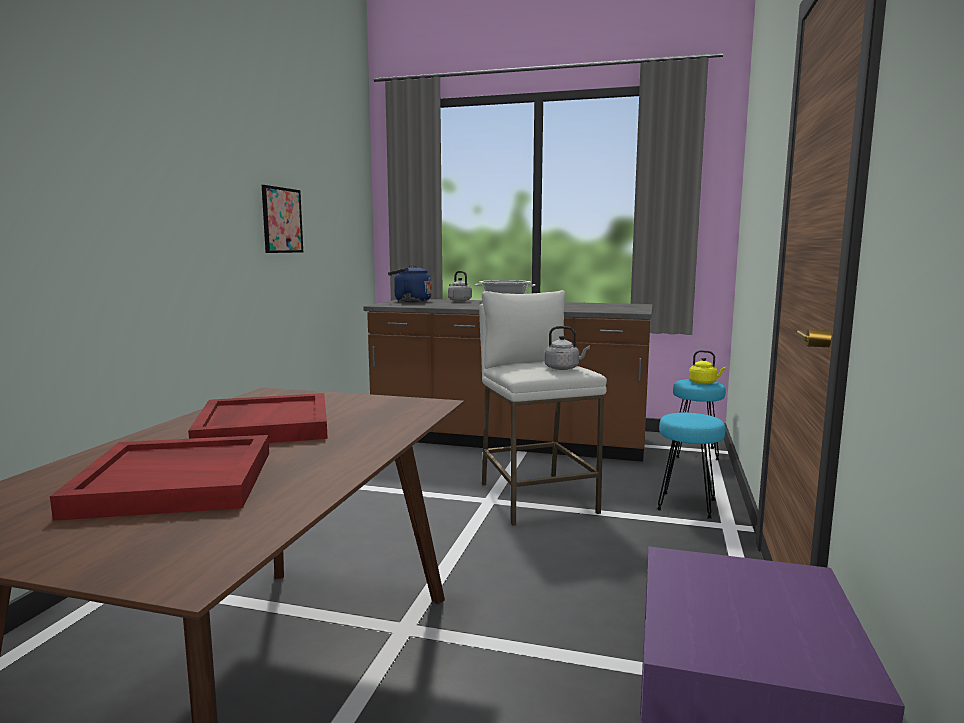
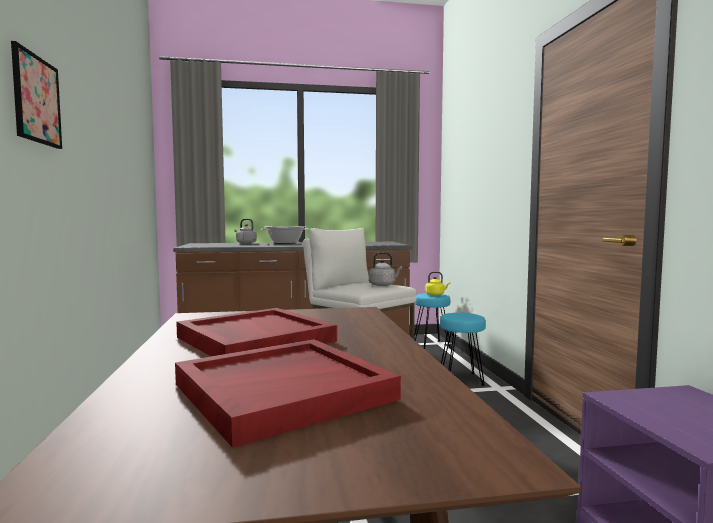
camera: 25 degrees left, 5 degrees down
(282, 220) = (107, 167): picture -> picture (36, 99)
(410, 301) = (204, 244): blue kettle -> none

